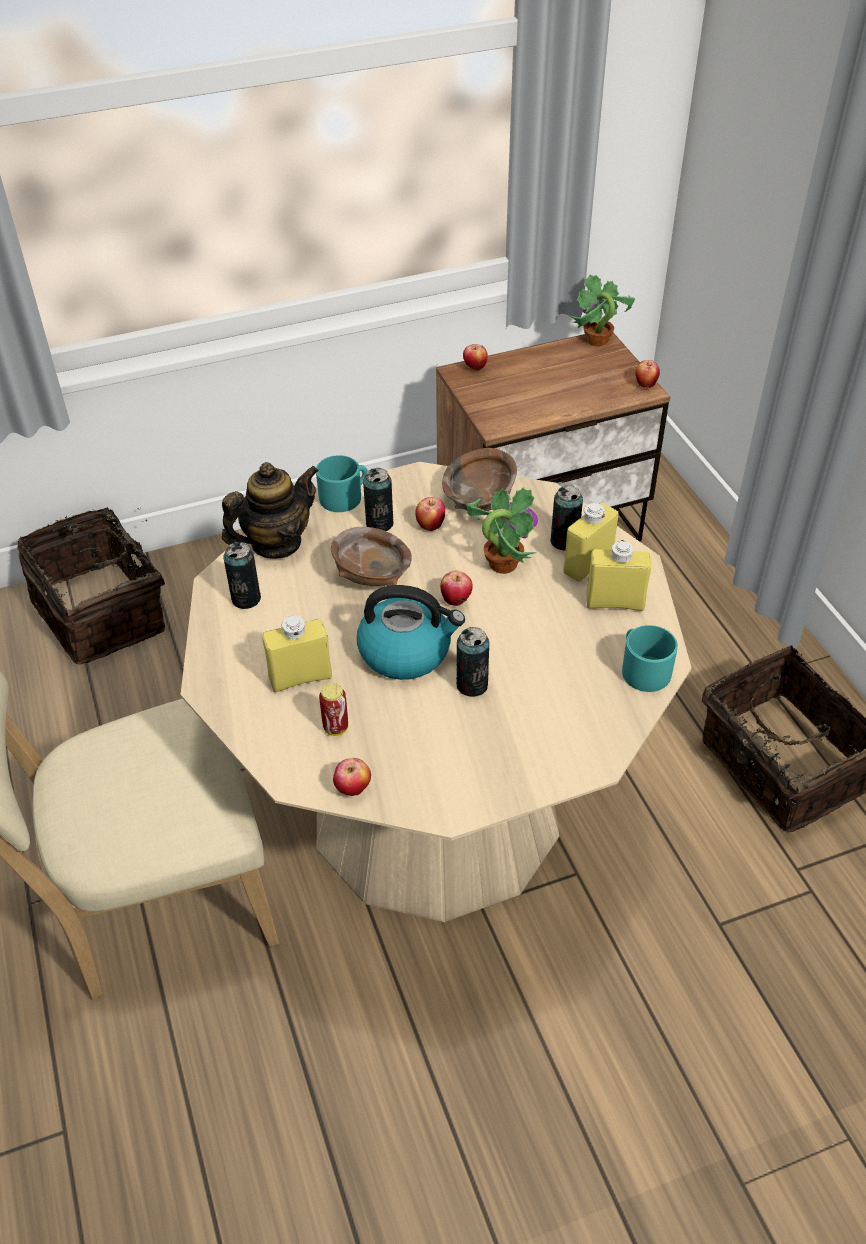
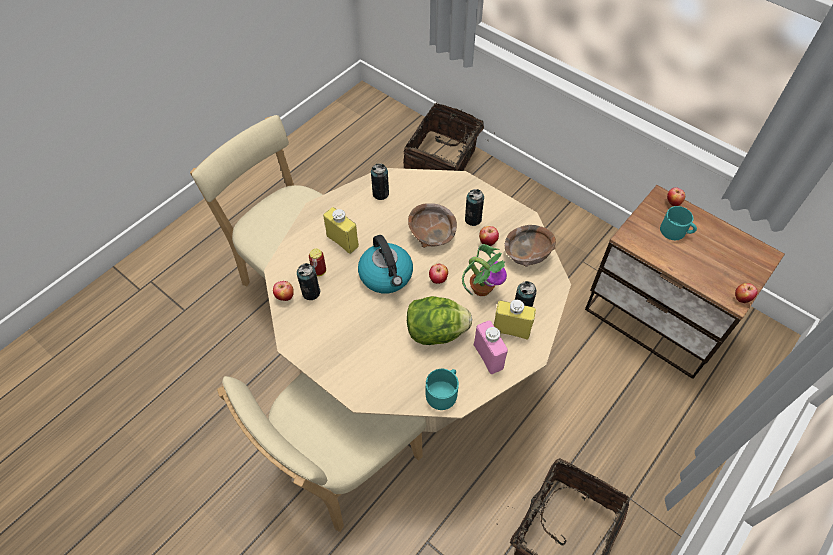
camera: 60 degrees right, 10 degrees up
(276, 543) = (427, 185): teapot -> none
(345, 496) = (483, 194): turquoise mug -> turquoise mug (676, 231)
(472, 685) = (381, 315): can -> can (311, 292)
(537, 983) = (342, 462): none -> beige chair
(541, 637) = (436, 332): none -> lettuce
(597, 341) = (763, 252): potted plant -> none
(615, 602) = (488, 356): yellow bottle -> pink bottle

